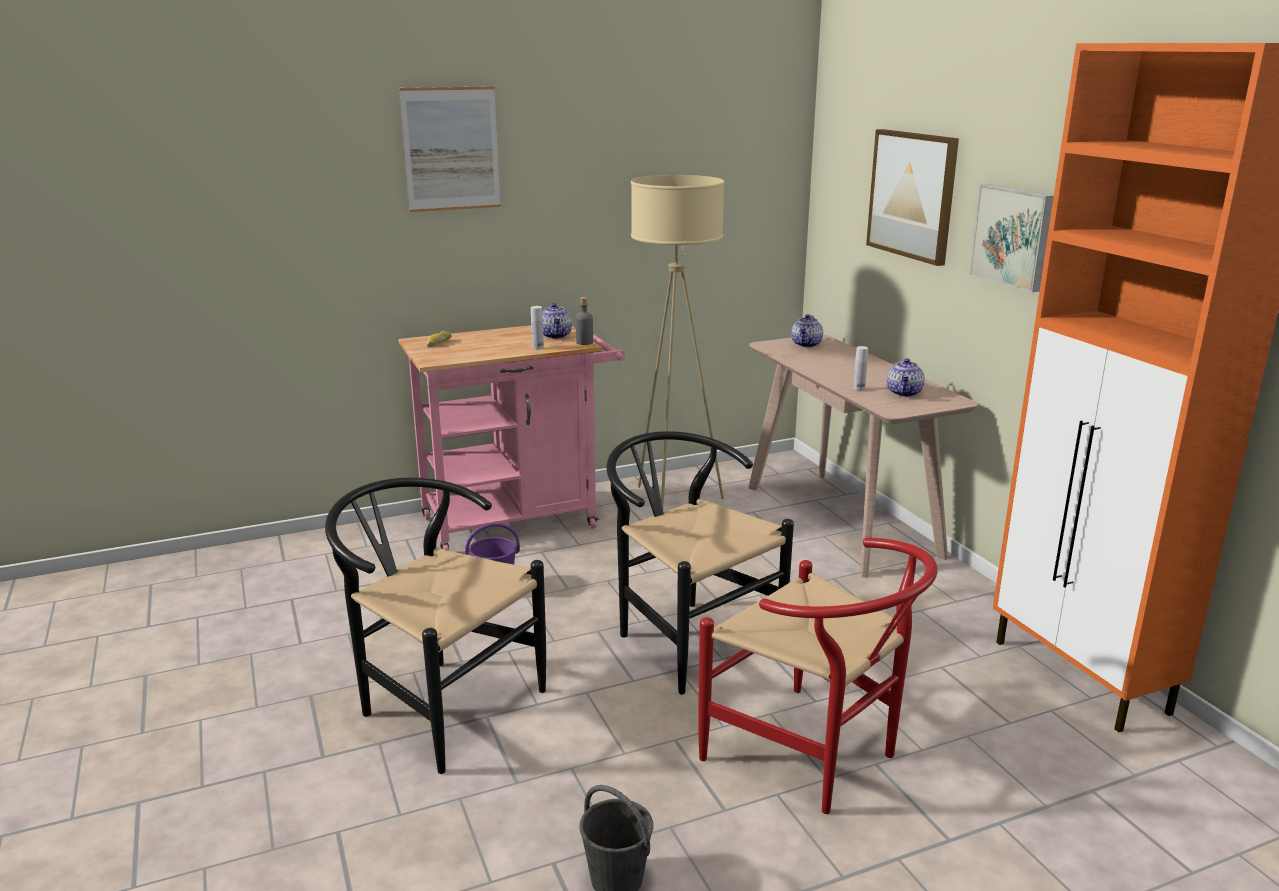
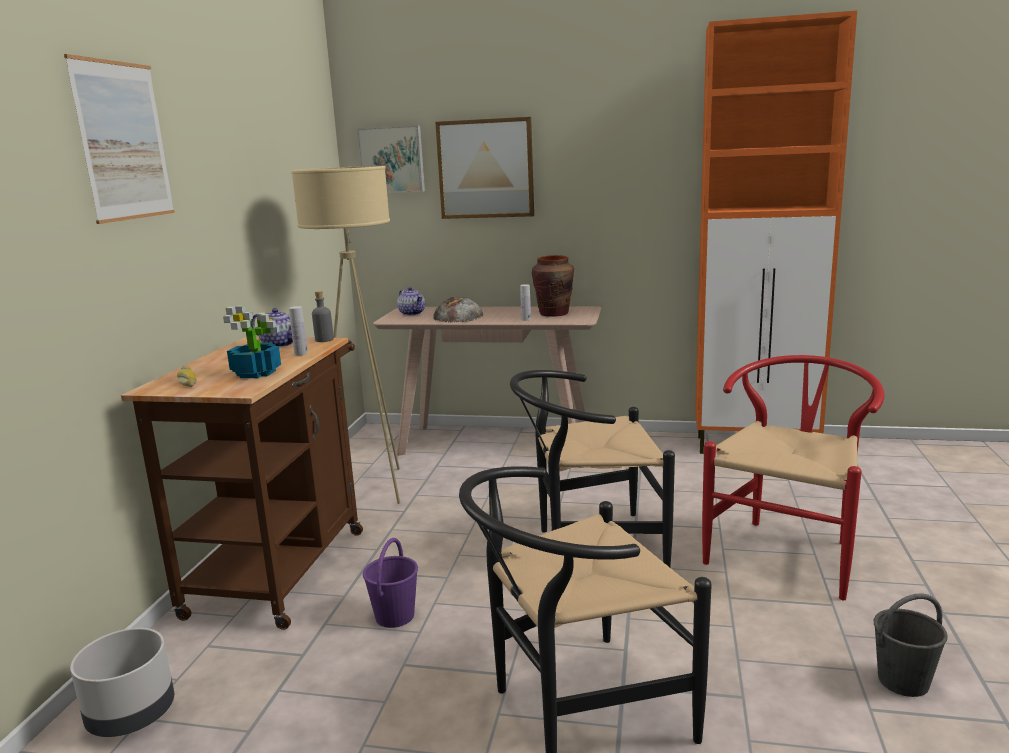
camera: 55 degrees left, 5 degrees down
(324, 550) = (132, 717): none -> grey planter
(475, 352) = (257, 373): none -> potted plant
(520, 520) = (283, 565): pink cart -> brown cart
(814, 758) = (788, 550): red chair -> red chair turned 45 degrees counterclockwise
(827, 361) = (458, 315): none -> bread
(904, 393) = (554, 313): teapot -> brown vase
(1014, 236) = (604, 178): picture -> picture (392, 160)

